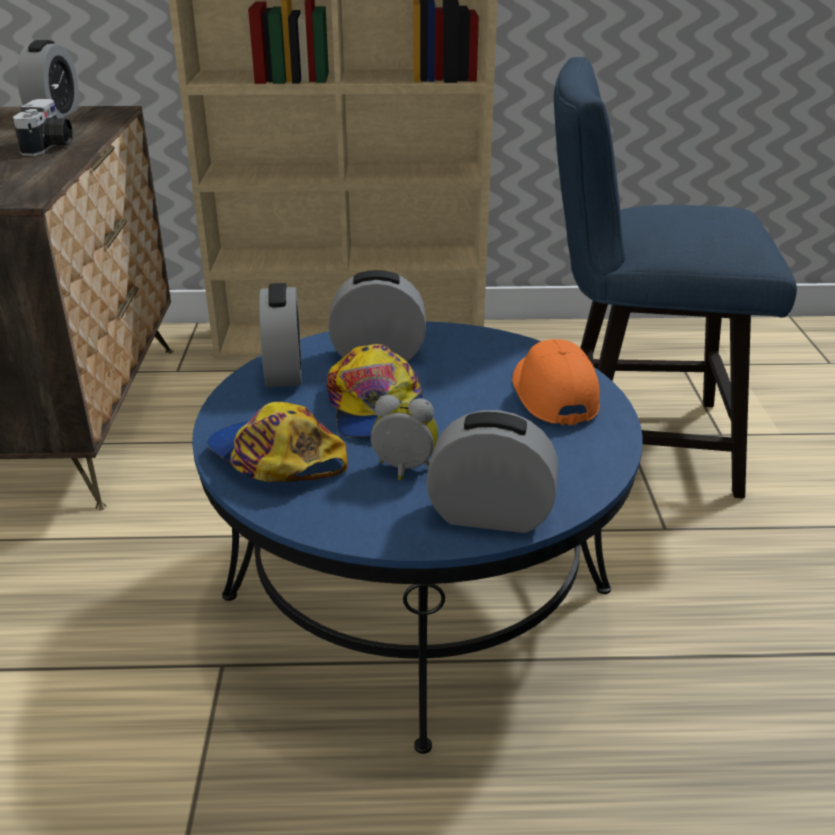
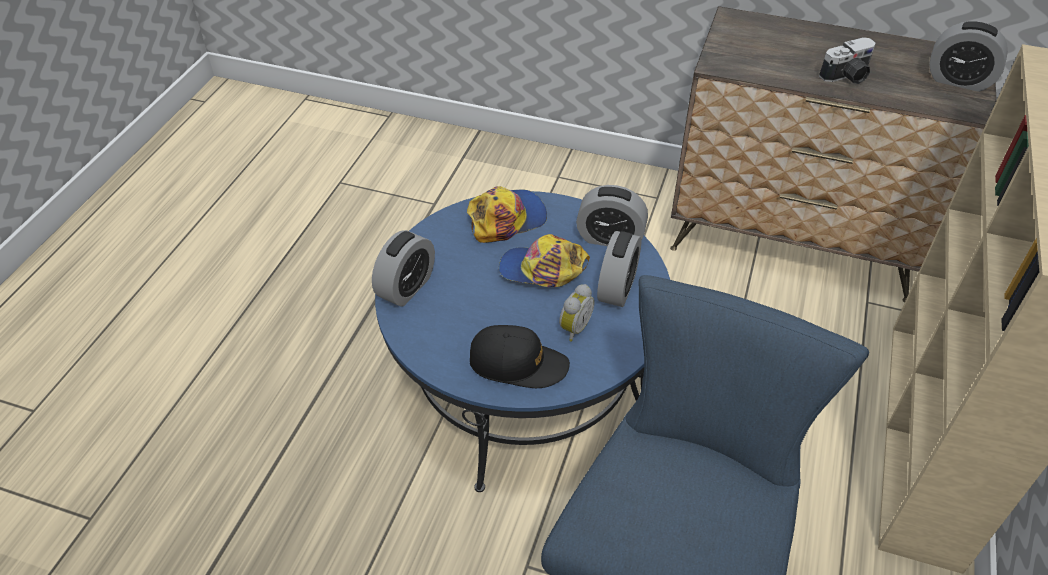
camera: 110 degrees right, 15 degrees up
(50, 146) = (847, 77): camera -> camera turned 45 degrees counterclockwise
(403, 471) = (466, 265): alarm clock -> alarm clock (573, 328)
(553, 394) = (518, 363): orange cap -> black cap

